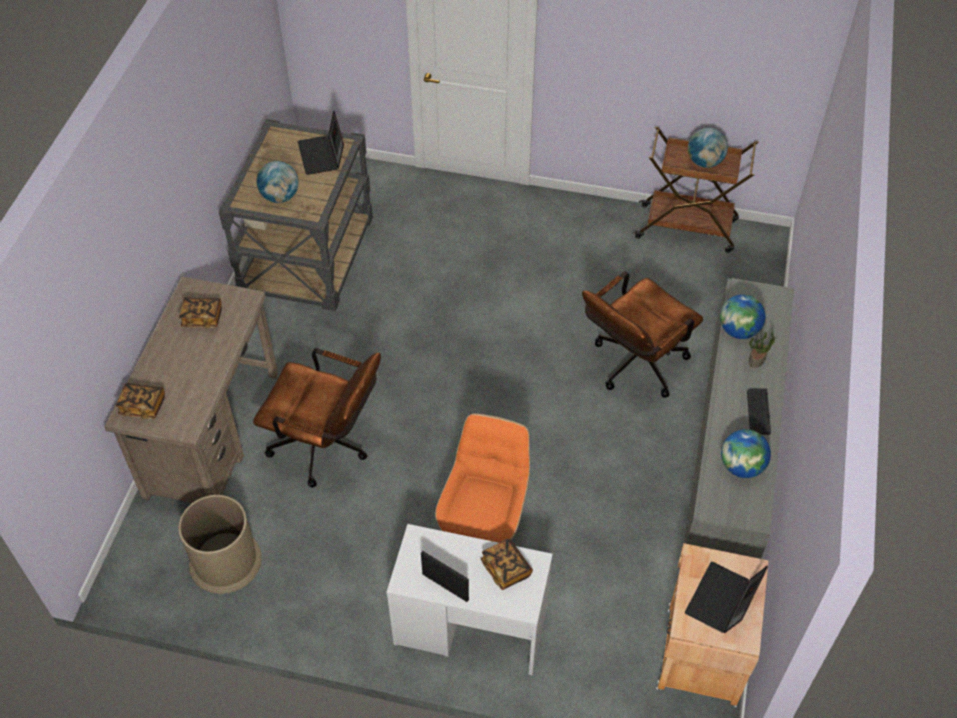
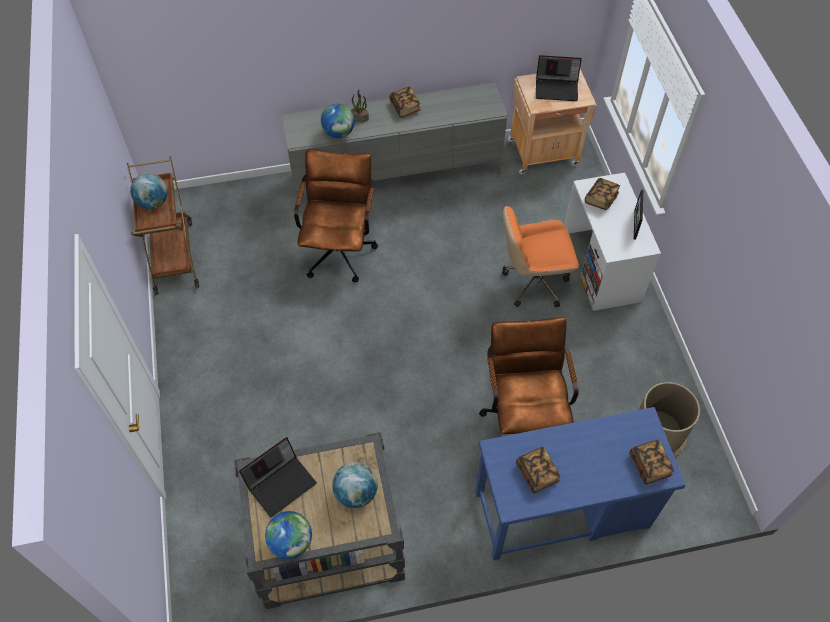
camera: 115 degrees left, 5 degrees up
(211, 433) = (561, 510): brown desk -> blue desk
(633, 367) = (339, 248): brown office chair -> brown office chair turned 105 degrees counterclockwise
(741, 467) = (454, 105): globe -> globe (291, 542)
(758, 411) = (405, 107): keyboard -> book

